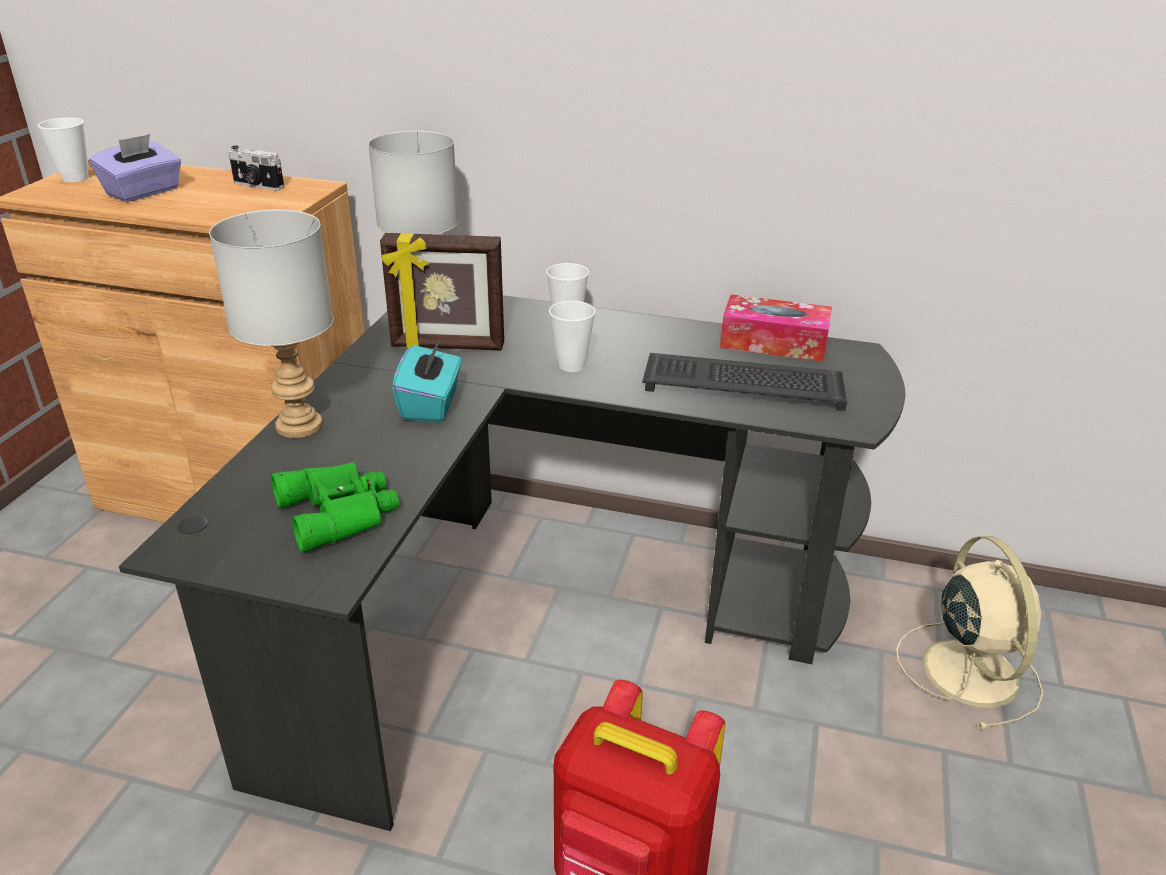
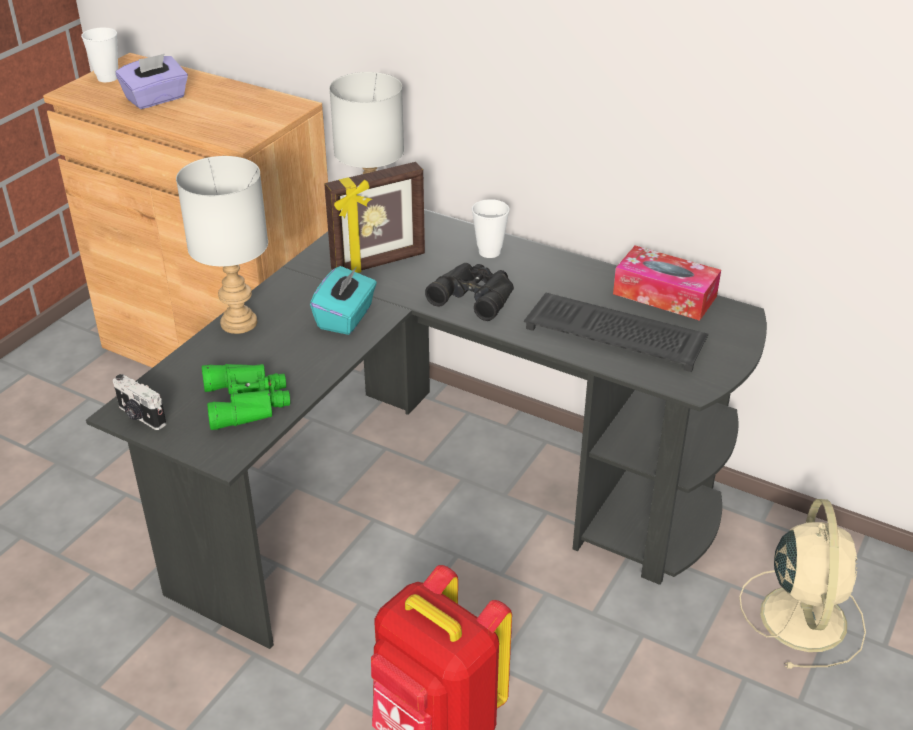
camera: 15 degrees right, 5 degrees up
(257, 185) = (247, 100): camera -> camera (140, 416)
(447, 346) = (379, 263): picture frame -> picture frame turned 45 degrees counterclockwise
(571, 365) = (475, 295): cup -> black binoculars

